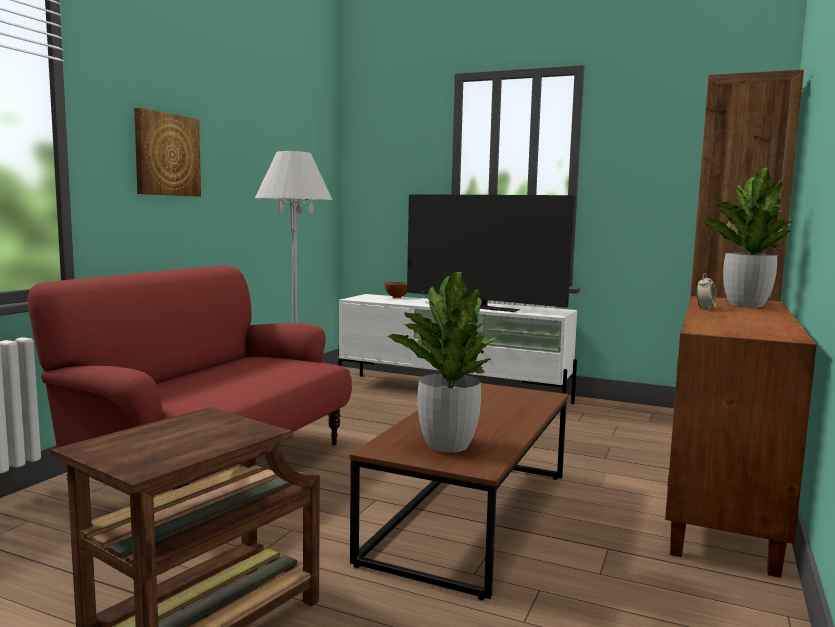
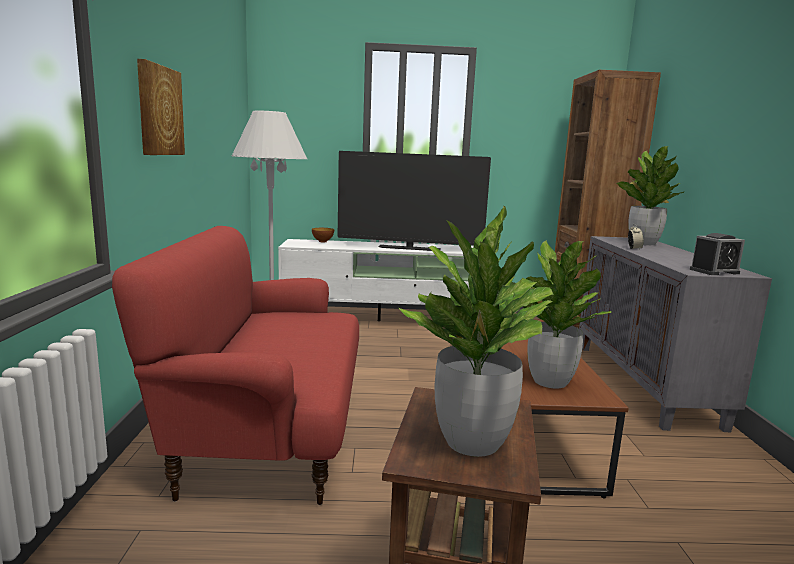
camera: 25 degrees left, 5 degrees up
(162, 446) = (472, 442): none -> potted plant
(724, 503) = (645, 384): brown cabinet -> grey cabinet
(740, 332) = (714, 271): none -> alarm clock

